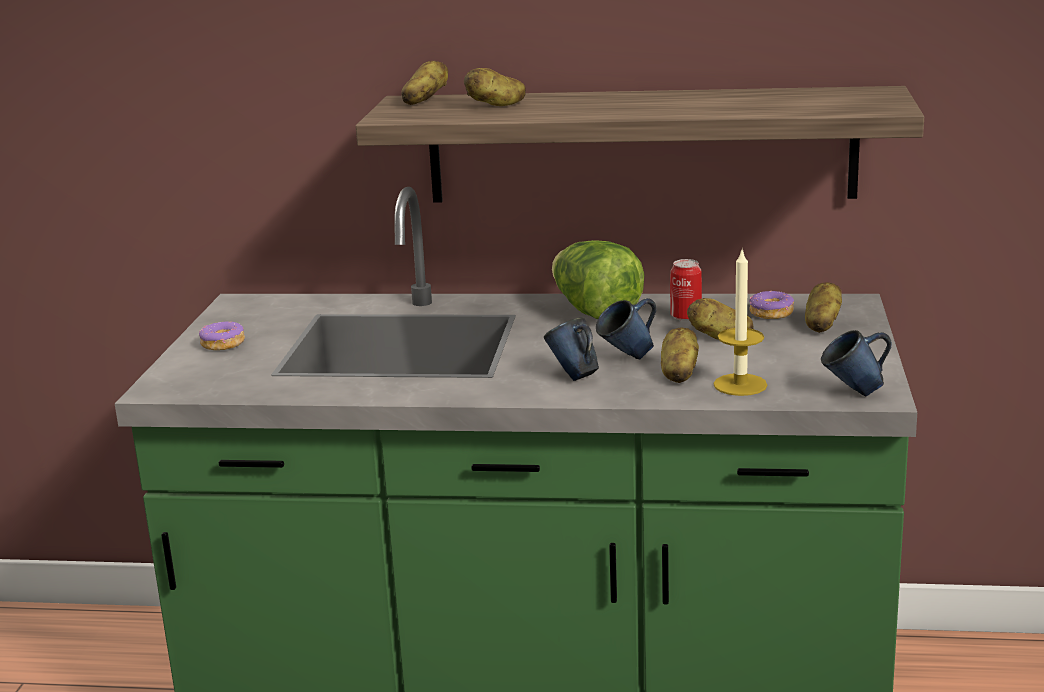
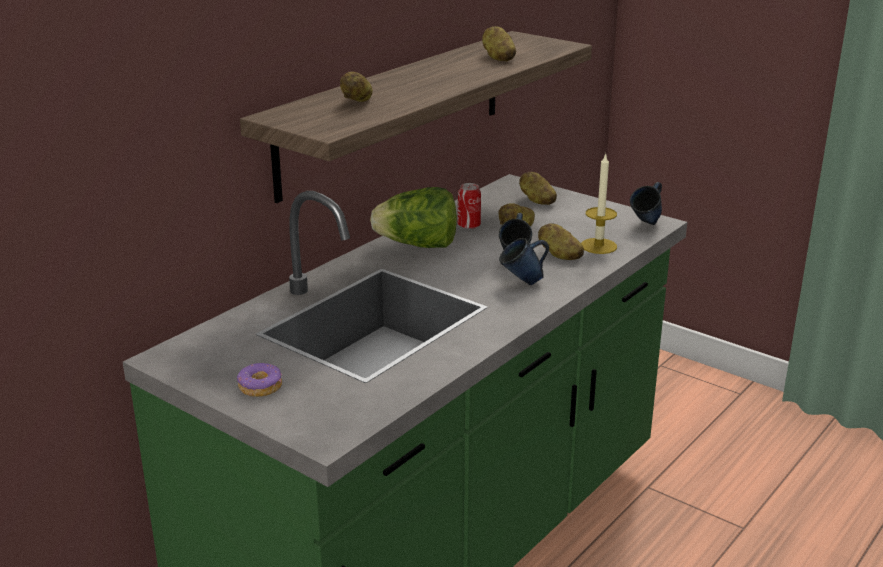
camera: 60 degrees left, 5 degrees up
(424, 101) = (293, 113): potato -> potato (498, 57)
(771, 313) = (499, 205): donut -> none

